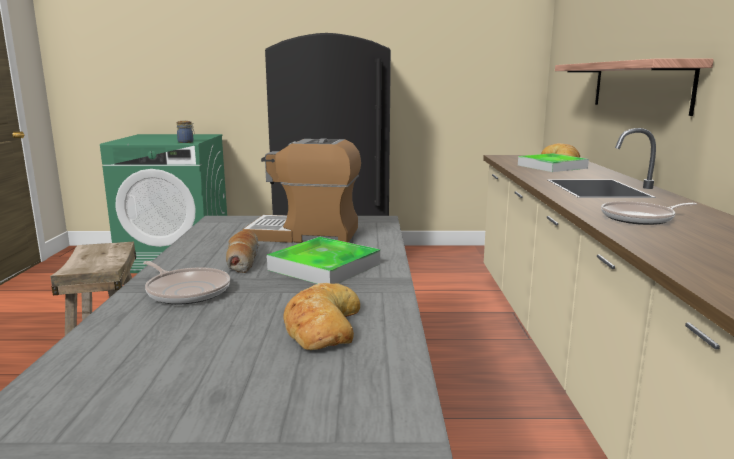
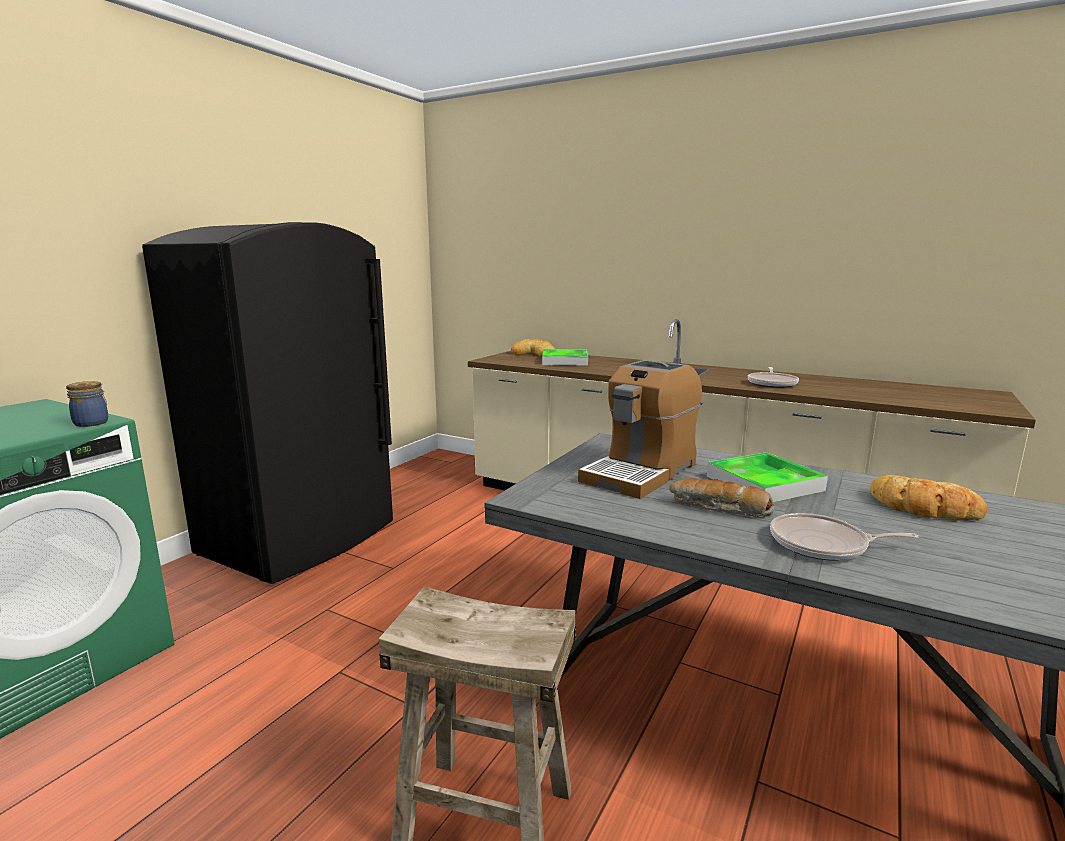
camera: 60 degrees left, 0 degrees up
(186, 291) = (823, 544): frying pan -> frying pan turned 150 degrees counterclockwise
(639, 86) = (623, 284): shelf -> none

